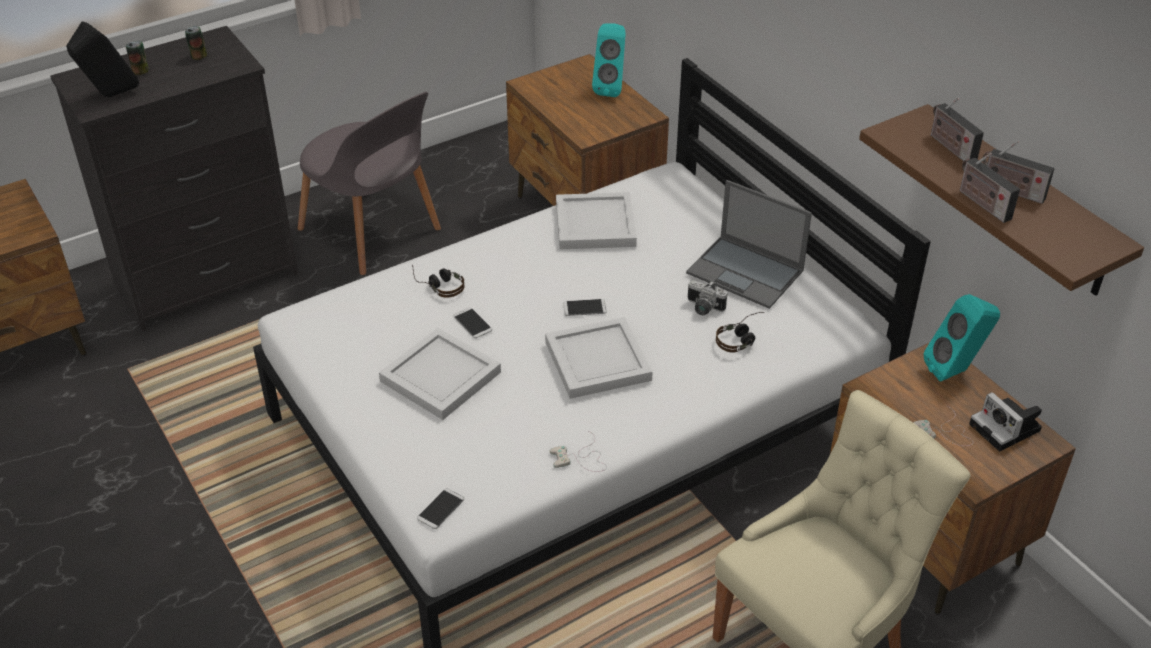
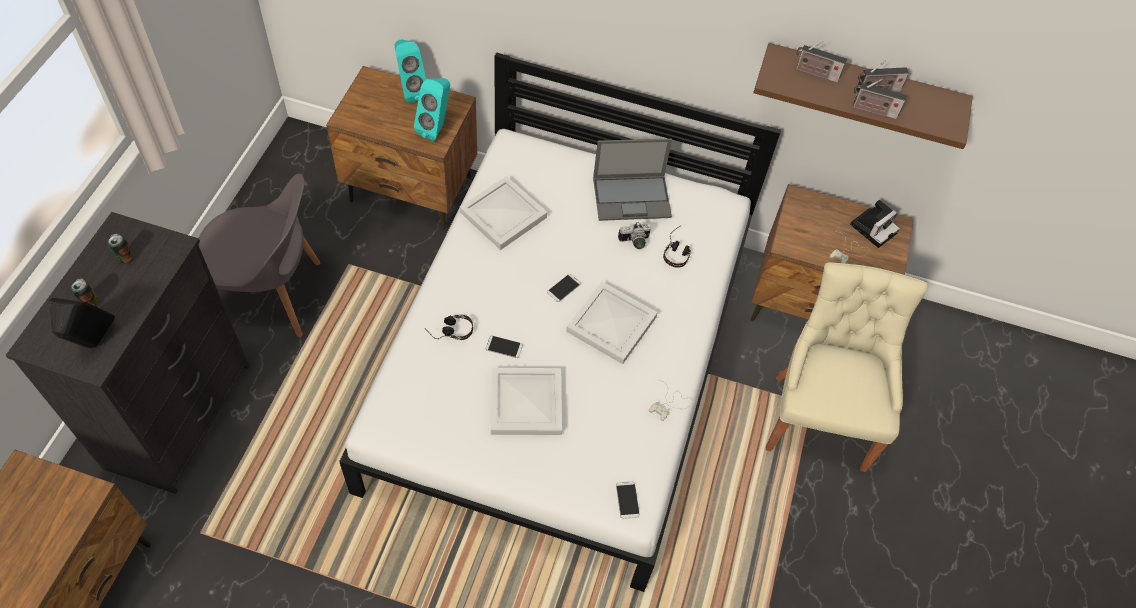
camera: 45 degrees left, 15 degrees up
(955, 370) = (816, 203): turquoise speaker -> turquoise speaker (436, 128)
(1007, 429) = (874, 227): camera -> camera turned 60 degrees counterclockwise

